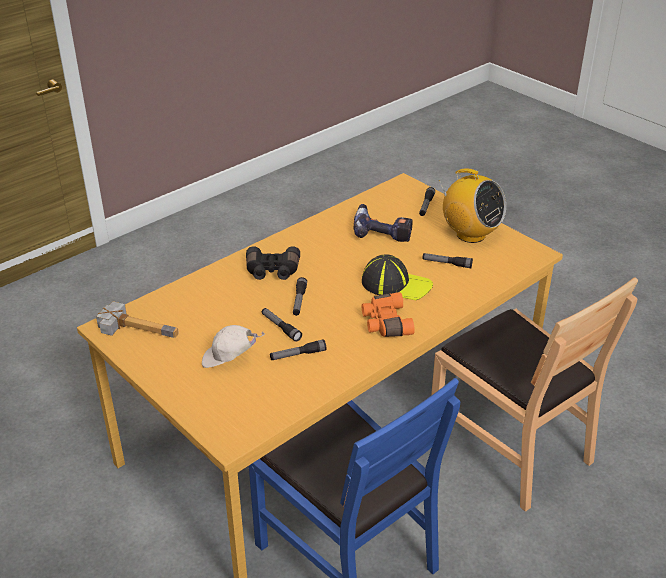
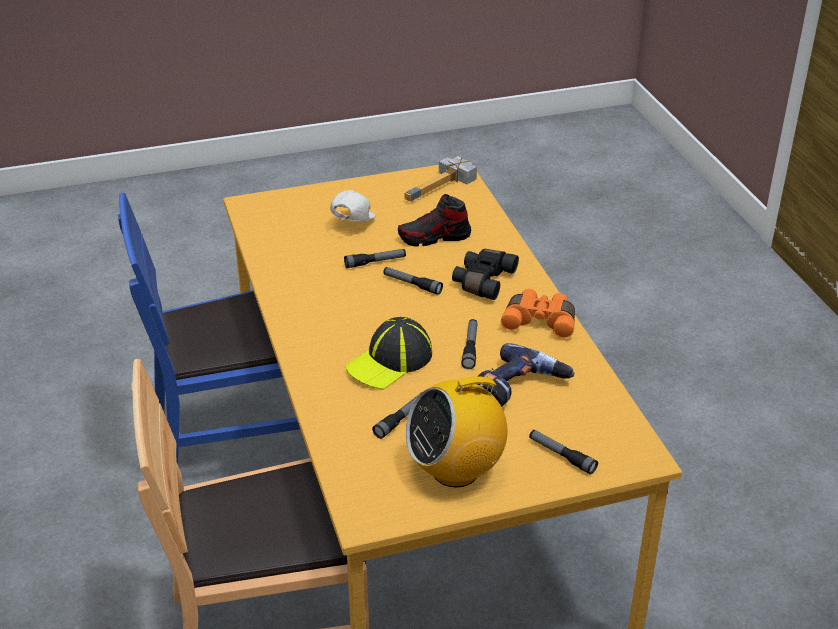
camera: 115 degrees right, 0 degrees up
(225, 309) = (434, 237): none -> shoe
(298, 355) = (324, 262): flashlight -> flashlight (470, 348)
(385, 323) = (325, 329): orange binoculars -> orange binoculars (540, 321)

